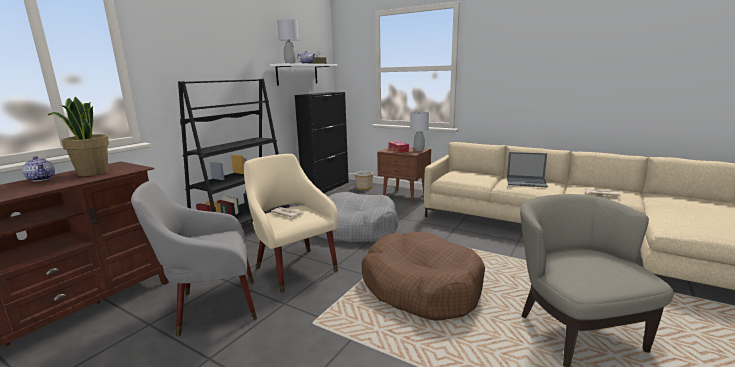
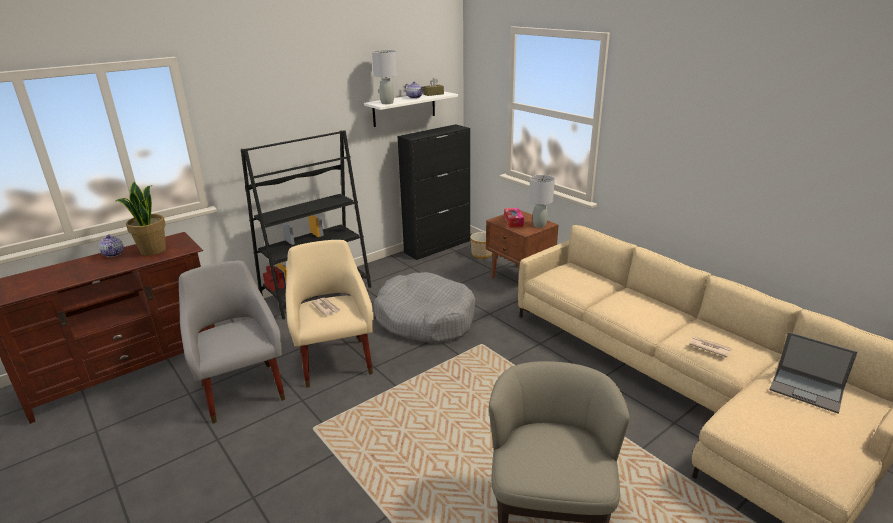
camera: 20 degrees right, 10 degrees up
(211, 307) = (241, 388): grey armchair -> grey armchair turned 60 degrees clockwise
(421, 287) = (438, 414): brown dog bed -> none
(526, 182) = (636, 306): laptop -> laptop (807, 390)

